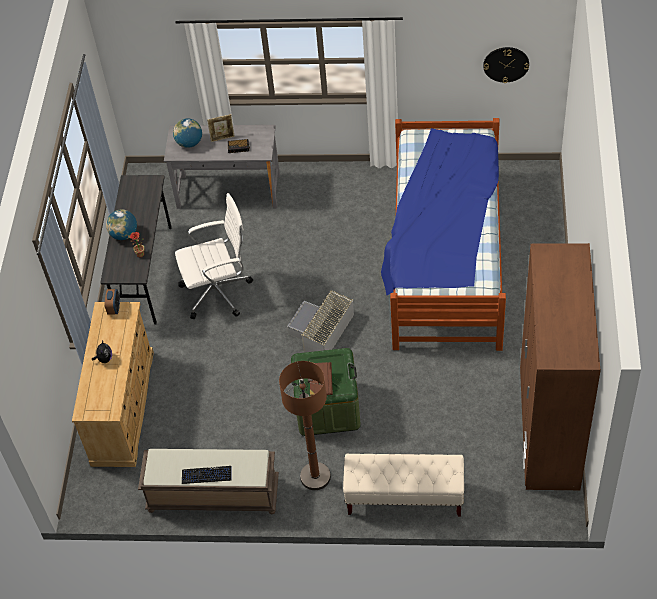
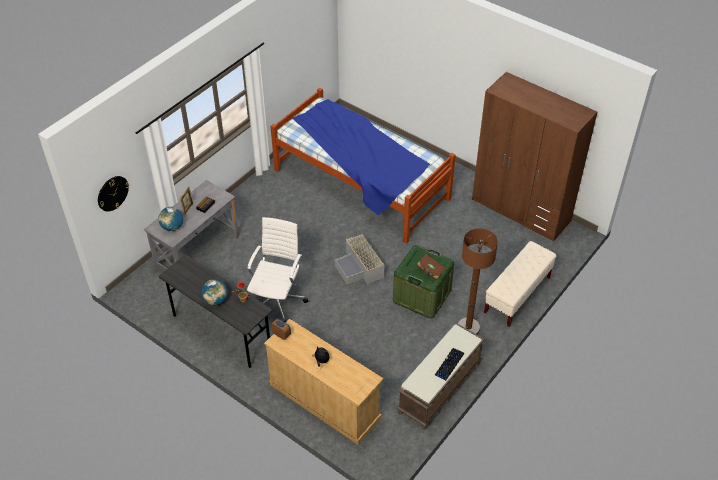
camera: 60 degrees left, 5 degrees down
(506, 64) = (310, 48): wall clock -> wall clock (112, 193)

